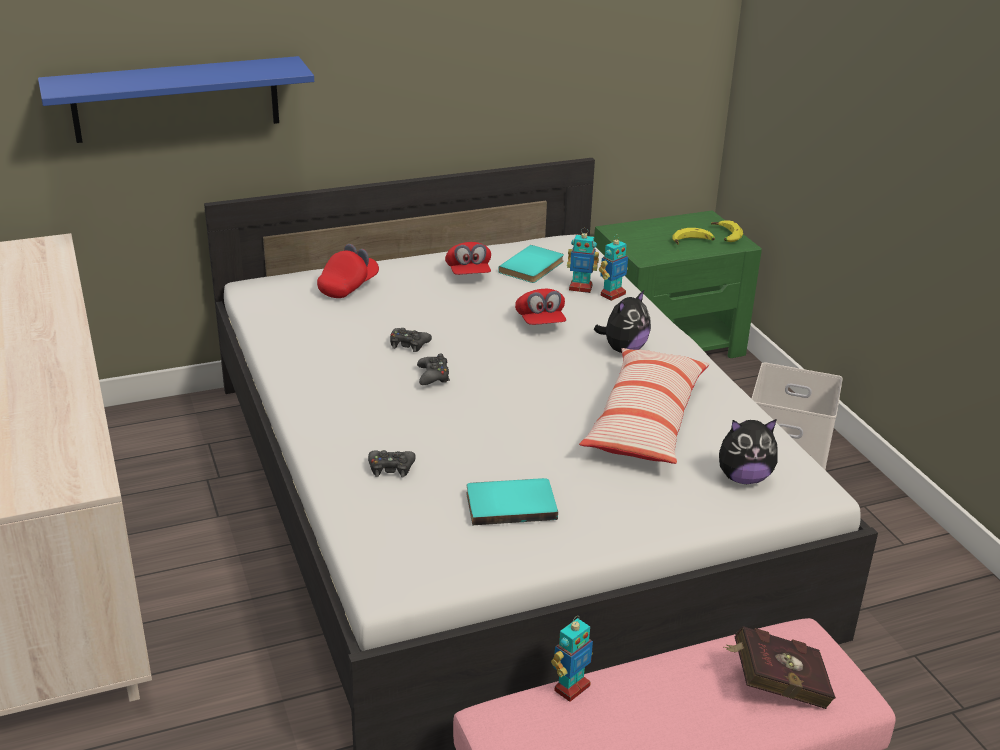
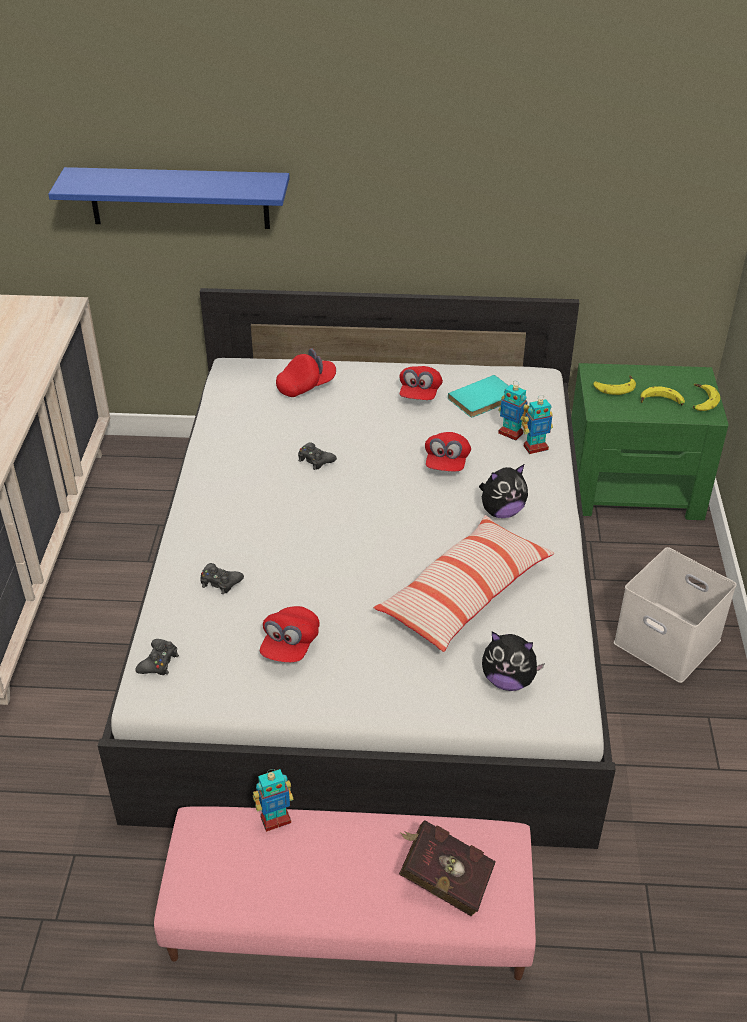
camera: 25 degrees right, 10 degrees up
(433, 376) = (314, 498): black game controller -> black game controller (159, 662)
(510, 503) = (290, 645): turquoise book -> red cap
(642, 239) = (614, 387): none -> banana

